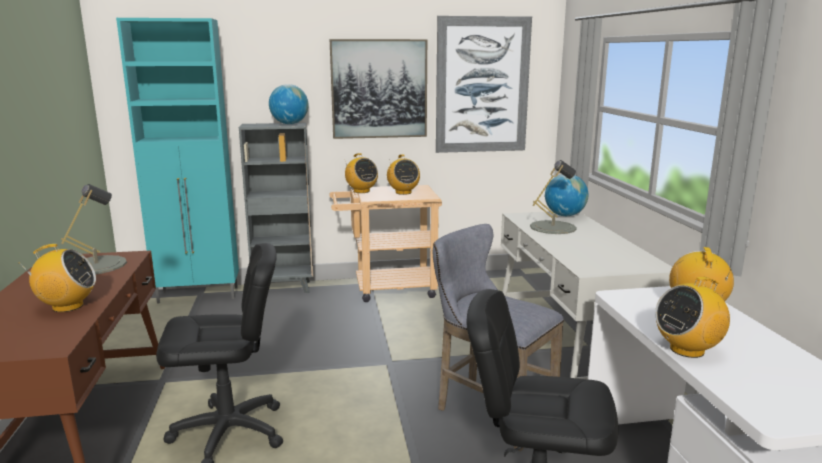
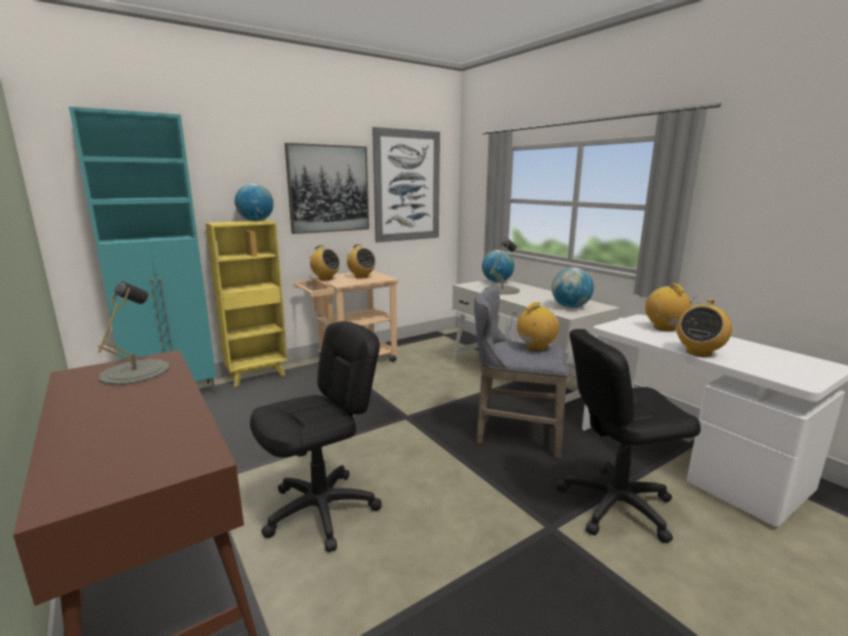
camera: 25 degrees left, 0 degrees up
(67, 306) = (159, 416): radio -> radio (536, 347)
(284, 288) = (258, 376): grey bookcase -> yellow bookcase
(607, 261) = (570, 307): none -> globe

